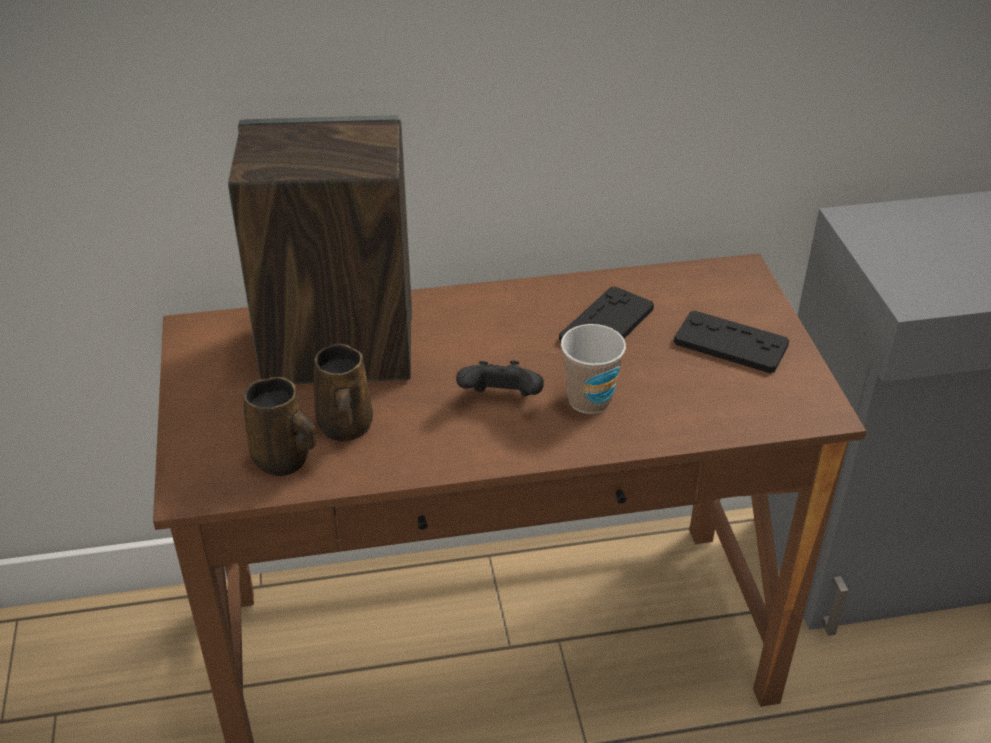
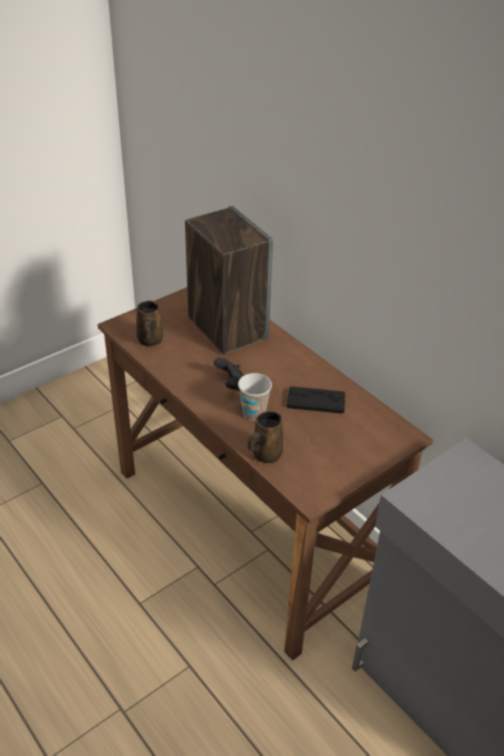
camera: 60 degrees right, 0 degrees up
(345, 428) = (180, 349): brown mug -> brown mug (265, 454)
(731, 344) = (338, 449): black game controller -> none

